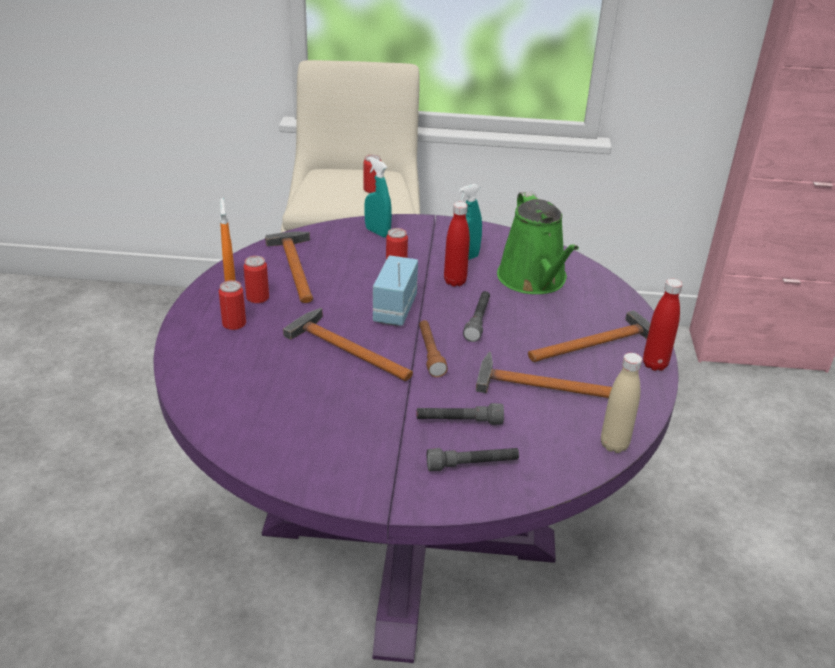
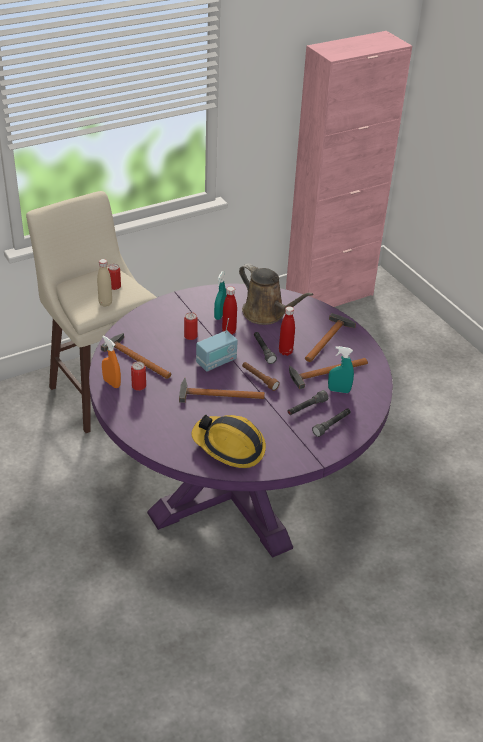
camera: 35 degrees left, 5 degrees up
(234, 323) = (145, 406): can -> none
(279, 423) = (229, 447): none -> hard hat
(377, 232) = (155, 316): turquoise spray bottle -> turquoise spray bottle (339, 390)
(394, 310) = (216, 362): radio -> radio turned 105 degrees counterclockwise
(534, 280) = (266, 314): green watering can -> brown watering can
(614, 445) = (378, 388): beige bottle -> beige bottle (105, 303)
(654, 364) = (361, 339): red bottle -> red bottle (285, 352)

